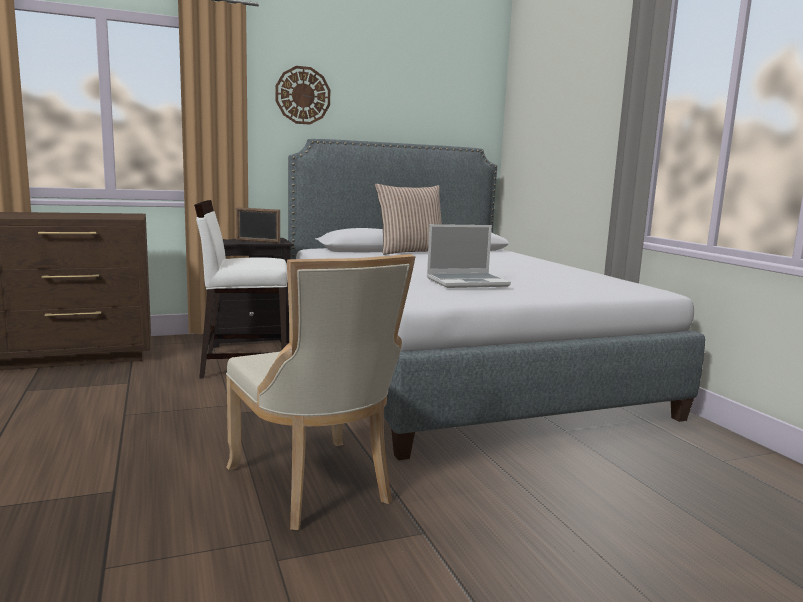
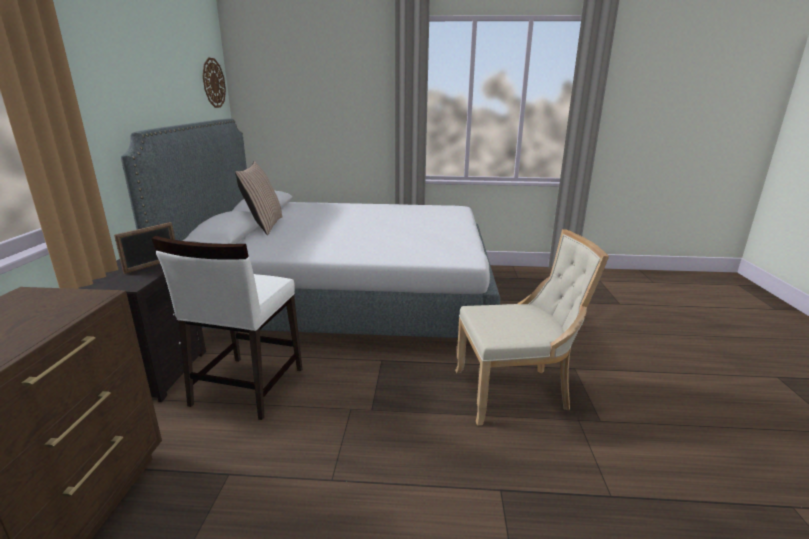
camera: 65 degrees left, 10 degrees up
(303, 95) = (107, 78): wall clock -> wall clock (213, 83)
(467, 282) = (425, 235): laptop -> none

